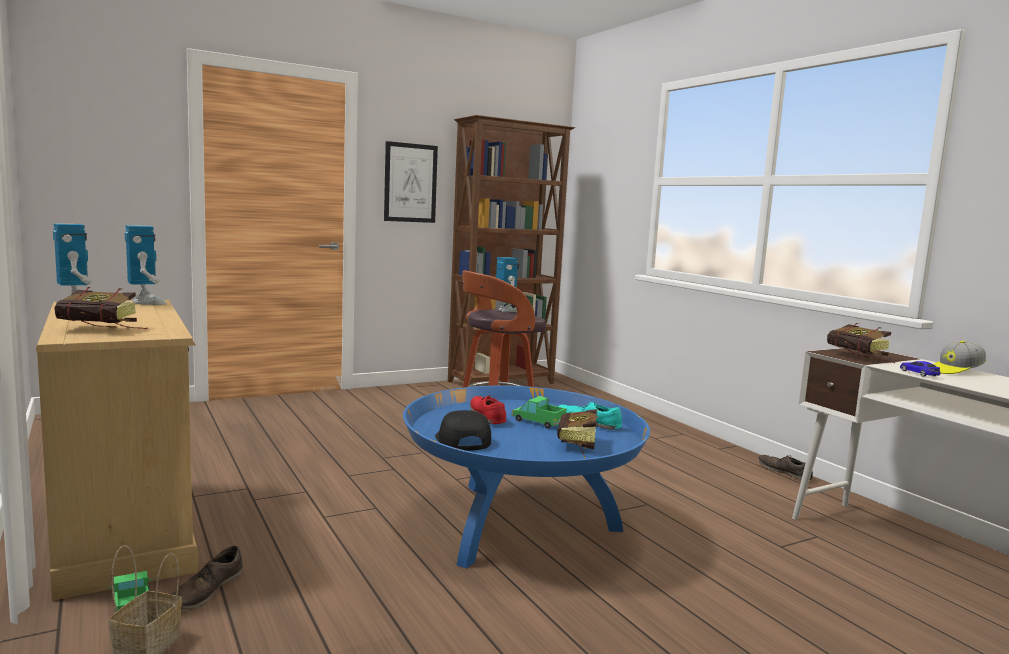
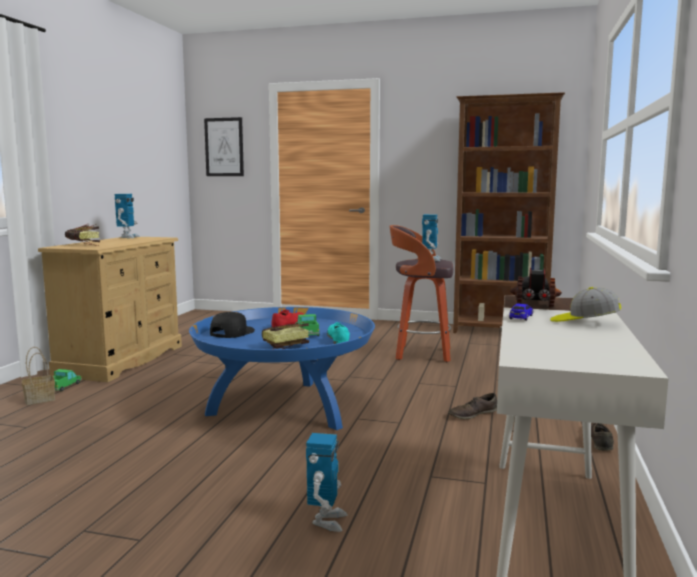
camera: 45 degrees right, 0 degrees up
(146, 303) = (158, 238): toy robot -> toy robot (326, 521)
(206, 591) = (94, 389): brown shoe -> brown shoe (472, 414)
(410, 183) = (423, 158): picture -> picture (224, 147)
(861, 358) = (535, 303): book -> toy truck

